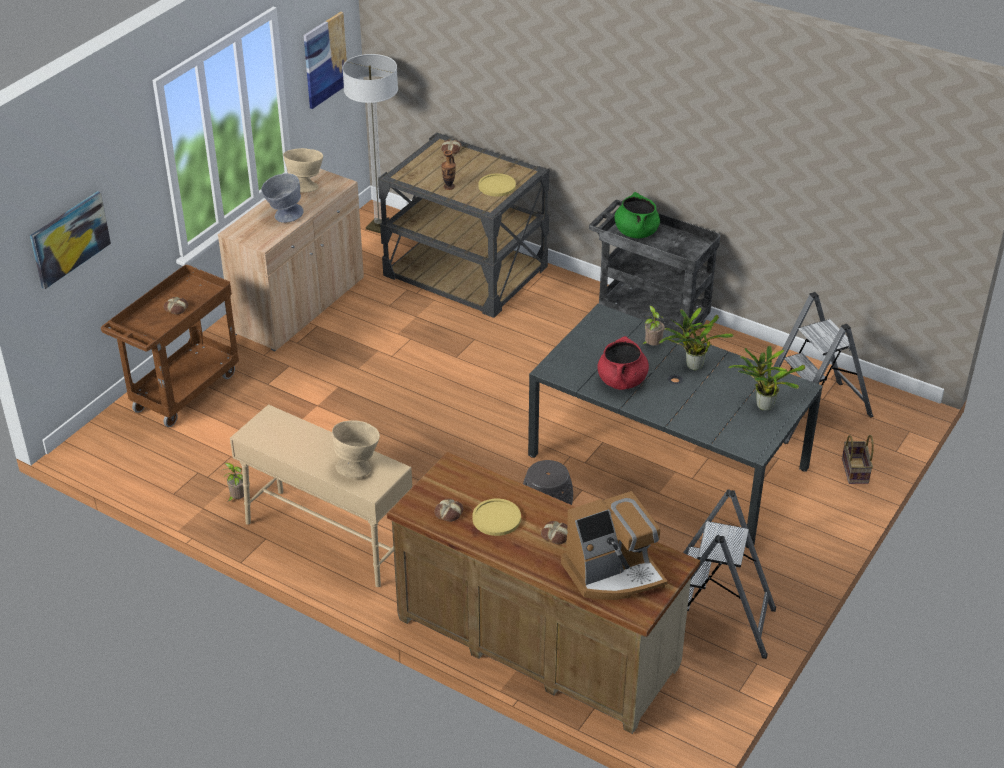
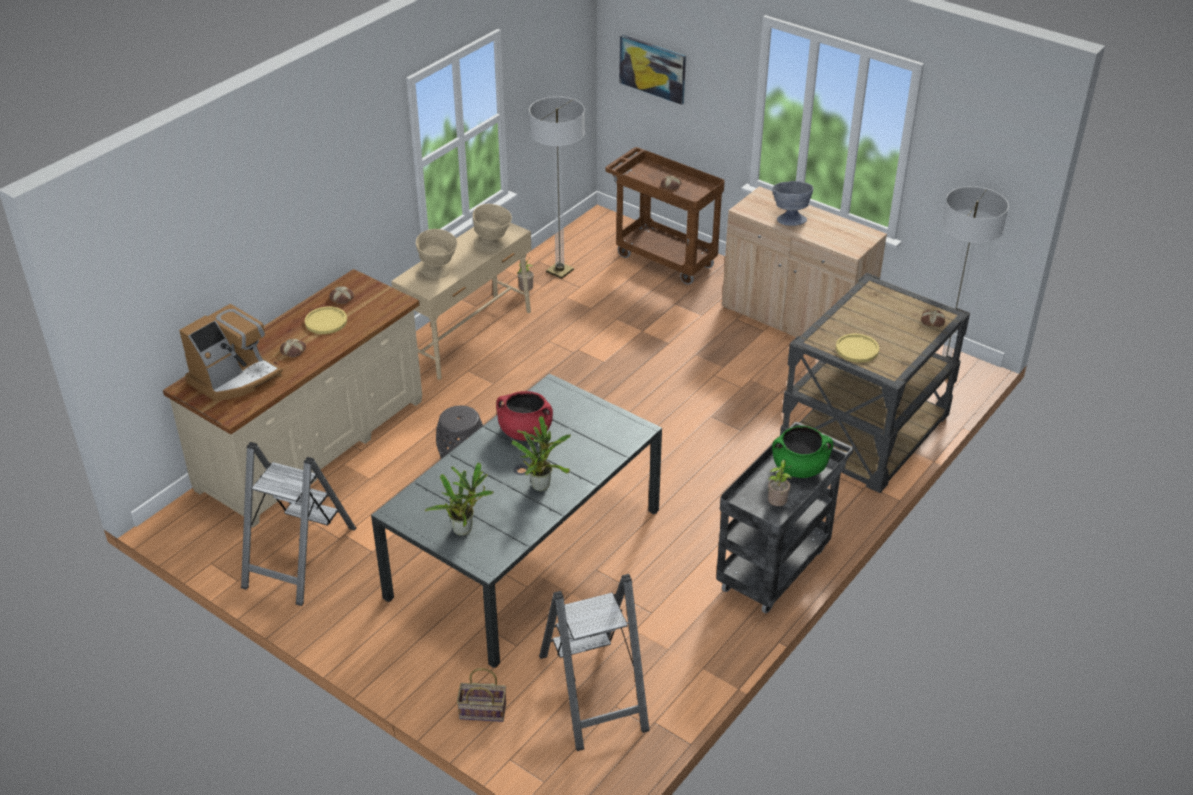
camera: 95 degrees right, 0 degrees up
(196, 474) = (560, 271): none -> floor lamp
(306, 186) = (846, 230): beige bowl -> beige bowl (493, 246)
(325, 60) = (975, 170): picture -> none
(449, 187) = (853, 317): vase -> none
(613, 574) = (235, 378): coffee machine -> coffee machine turned 120 degrees counterclockwise
(651, 346) = (580, 458): potted plant -> potted plant (777, 504)

